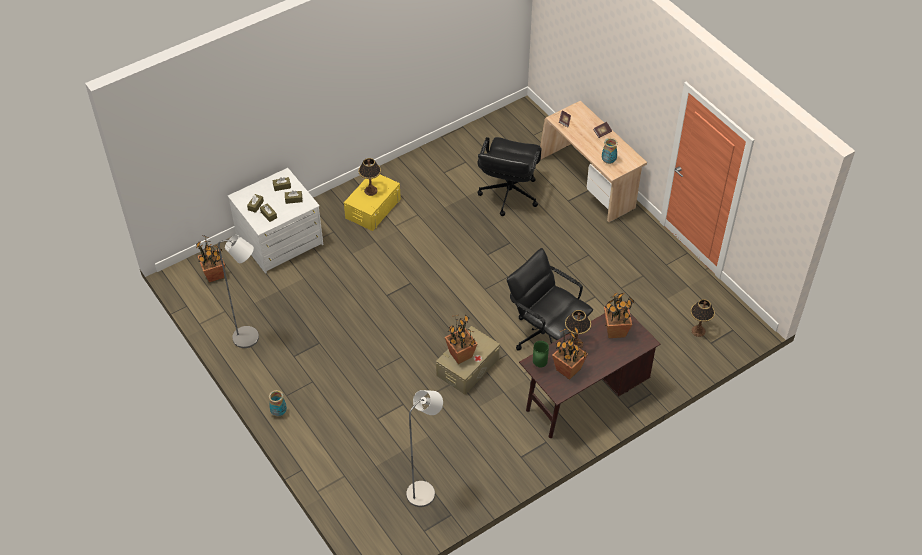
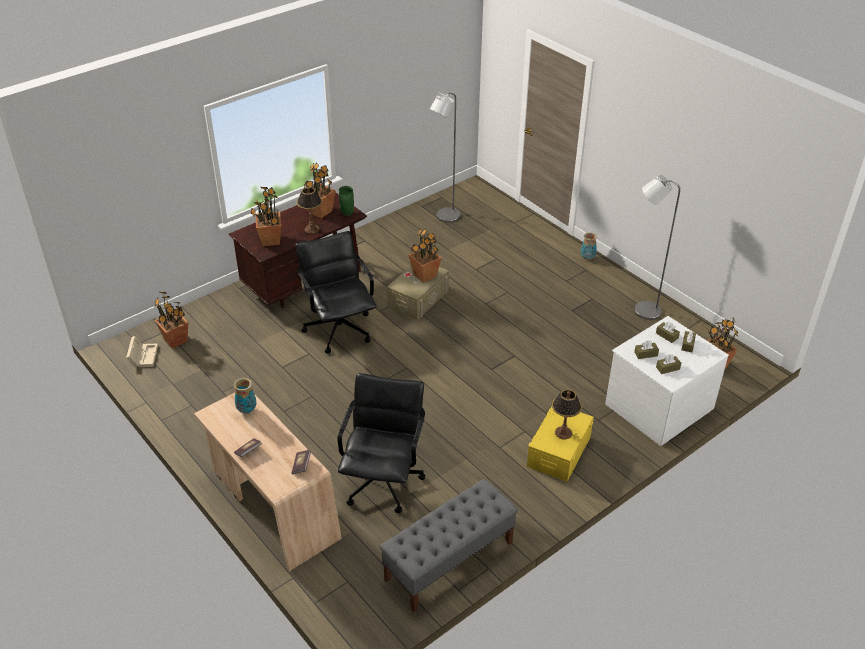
camera: 175 degrees right, 10 degrees down
(466, 142) = (449, 562): none -> grey bench
(545, 335) = (339, 329): black office chair -> black office chair turned 150 degrees counterclockwise
(698, 331) = (176, 341): table lamp -> potted plant
(723, 316) = (143, 356): none -> beige storage box

